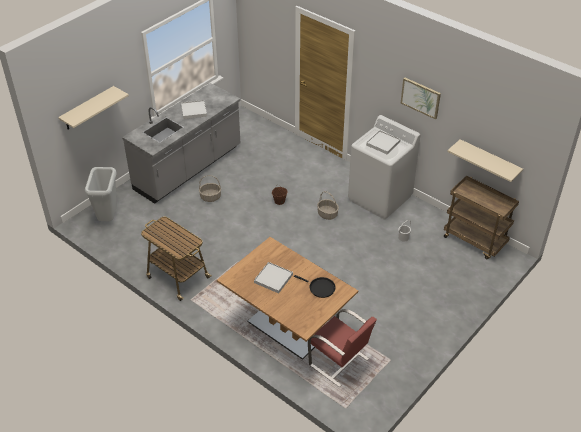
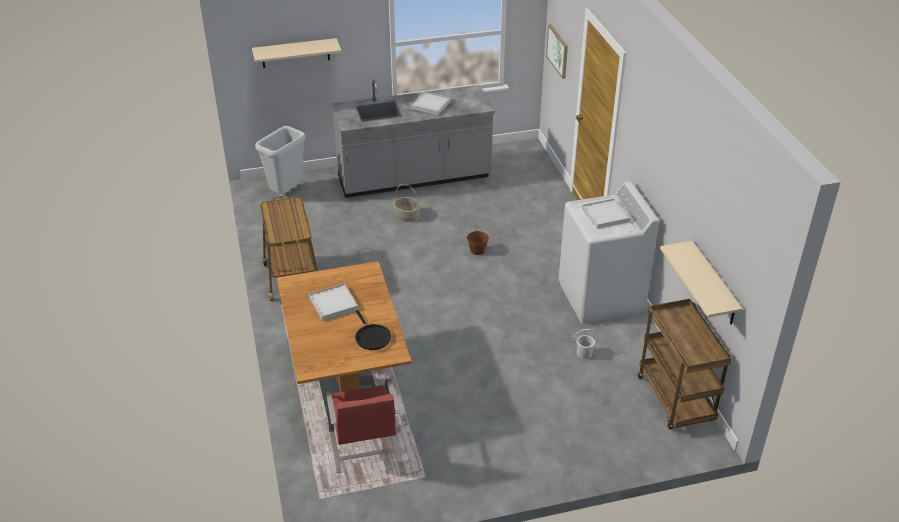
camera: 35 degrees right, 5 degrees down
(327, 214) = (518, 288): basket -> none
(420, 97) = (666, 166): picture -> picture (558, 51)

